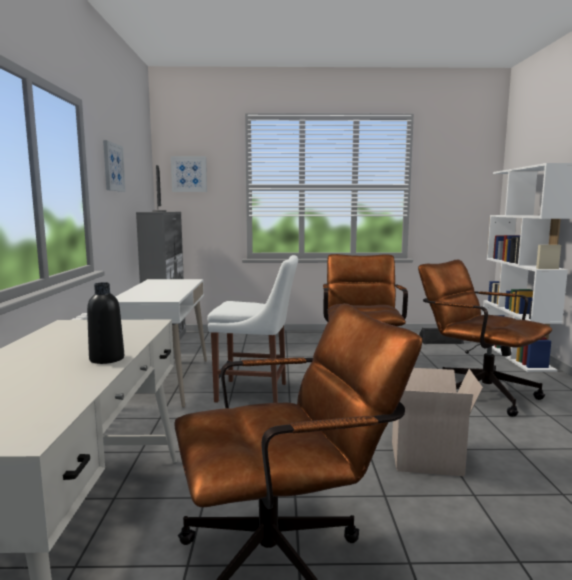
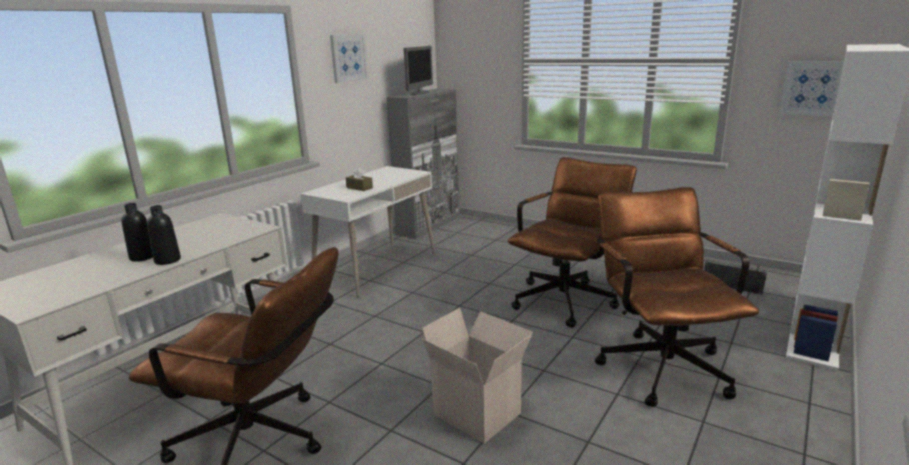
camera: 35 degrees right, 10 degrees up
(58, 363) = (142, 257): none -> black bottle
(163, 292) = (359, 188): none -> brown tissue box
(189, 174) = (467, 47): picture -> picture (812, 88)
(256, 392) = (430, 298): white chair -> none

